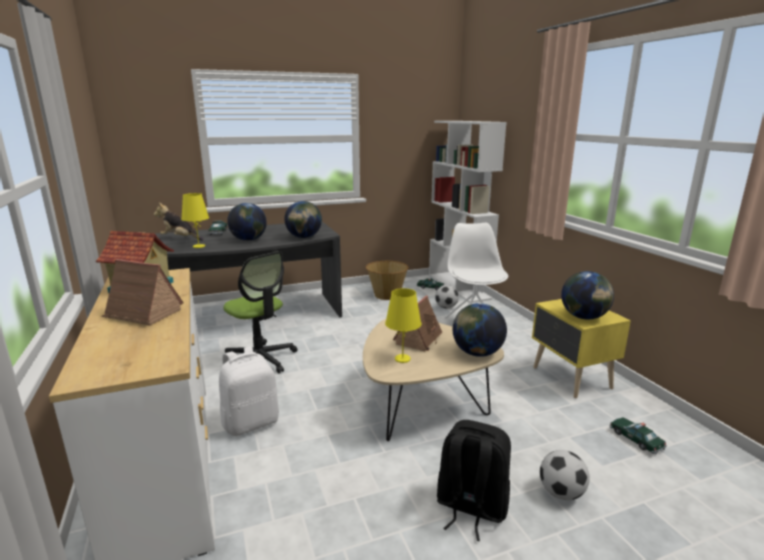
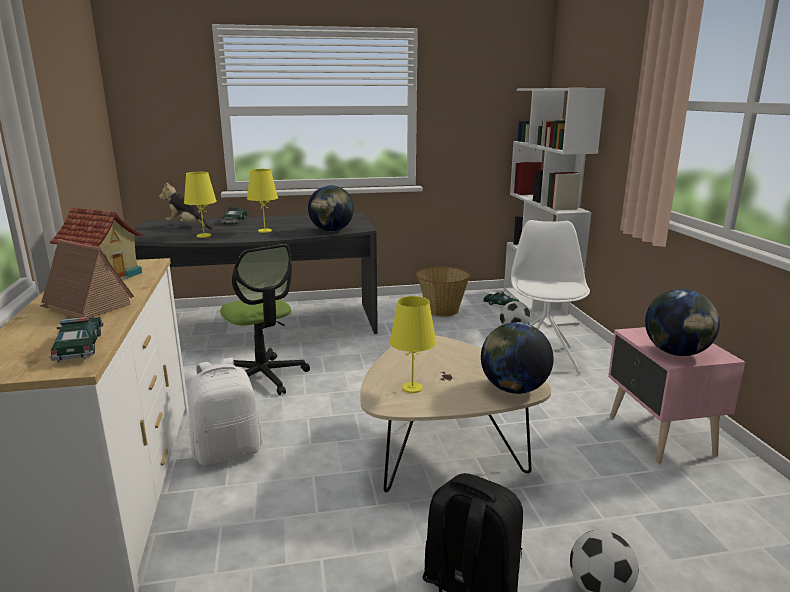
camera: 10 degrees right, 0 degrees up
(249, 240) = (265, 231): globe -> yellow table lamp
(418, 339) = (443, 365): toy house -> none
(571, 378) = (659, 436): yellow nightstand -> pink nightstand
(636, 439) = (732, 529): toy car -> toy car (80, 347)

